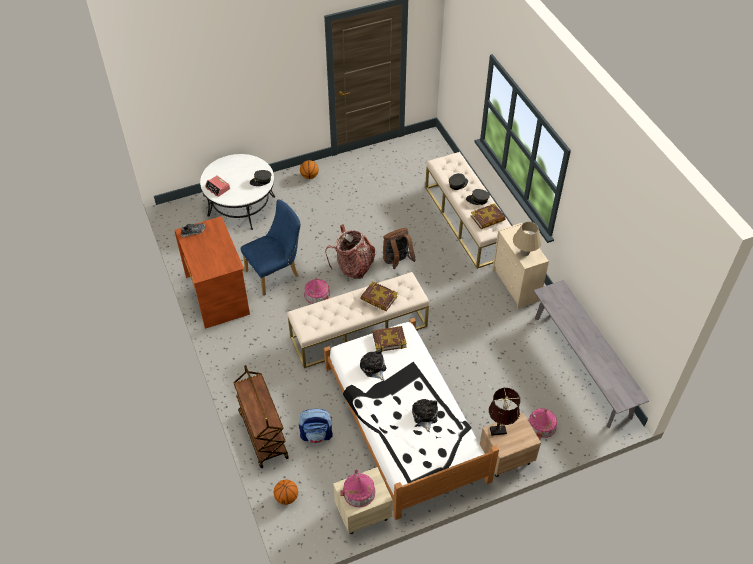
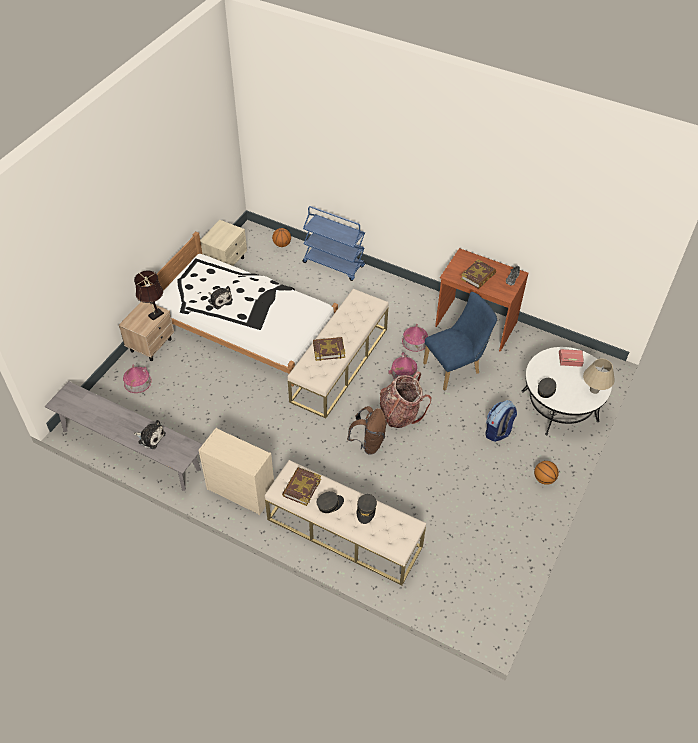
camera: 140 degrees right, 0 degrees up
(263, 434) = (334, 264): brown cart -> blue cart
(276, 273) = (455, 368): blue chair -> blue chair turned 135 degrees counterclockwise
(317, 434) = (298, 284): backpack -> backpack (498, 431)
(359, 492) = (224, 233): toy house -> toy house (415, 341)
(373, 368) = (286, 308): plush toy -> plush toy (150, 437)
(389, 340) = (293, 333): book -> book (478, 276)
(525, 253) = (227, 444): beige table lamp -> beige table lamp (594, 390)

